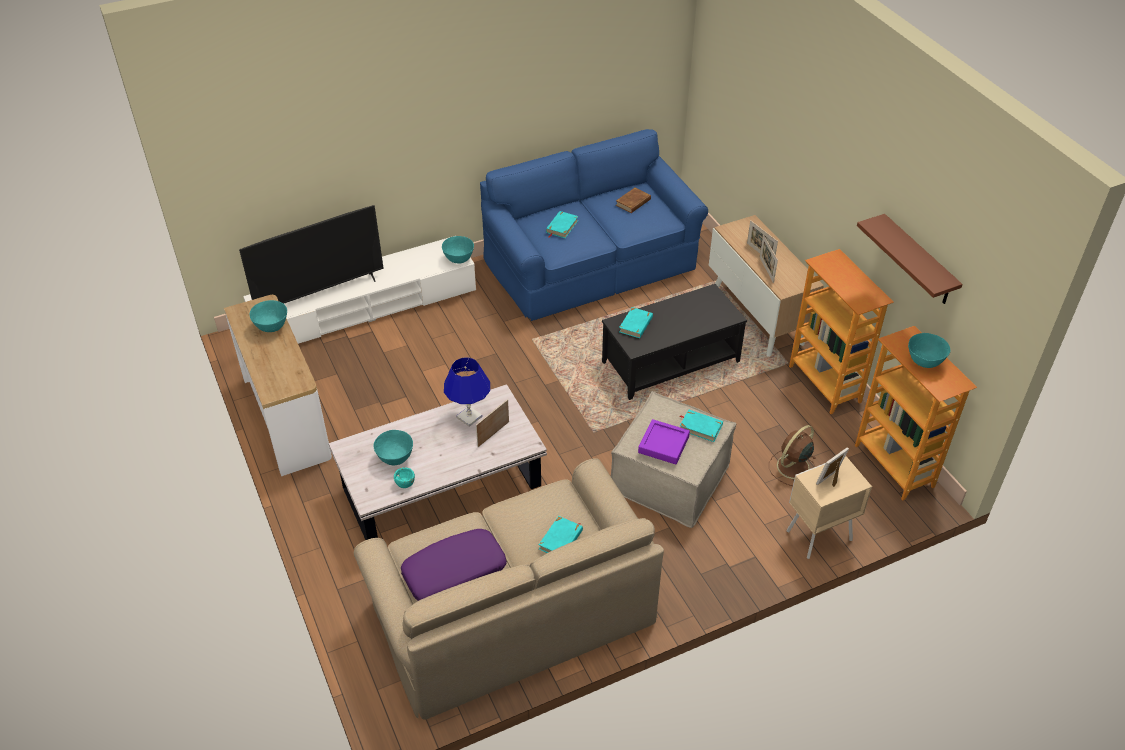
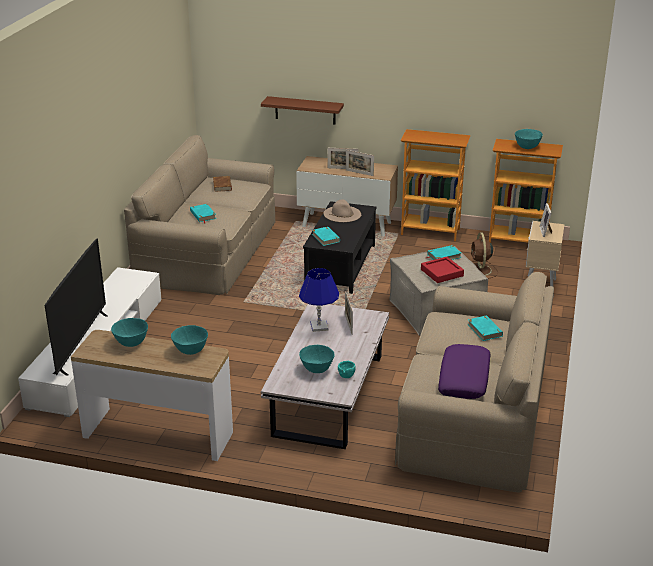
camera: 50 degrees left, 15 degrees down
(459, 259) = (144, 276): turquoise bowl -> turquoise bowl (191, 351)
(591, 262) = (208, 250): blue sofa -> beige sofa
(663, 445) = (442, 273): purple tray -> red tray
(699, 307) = (342, 214): none -> beige hat
(918, 261) = (483, 94): brown shelf -> brown shelf (305, 110)

